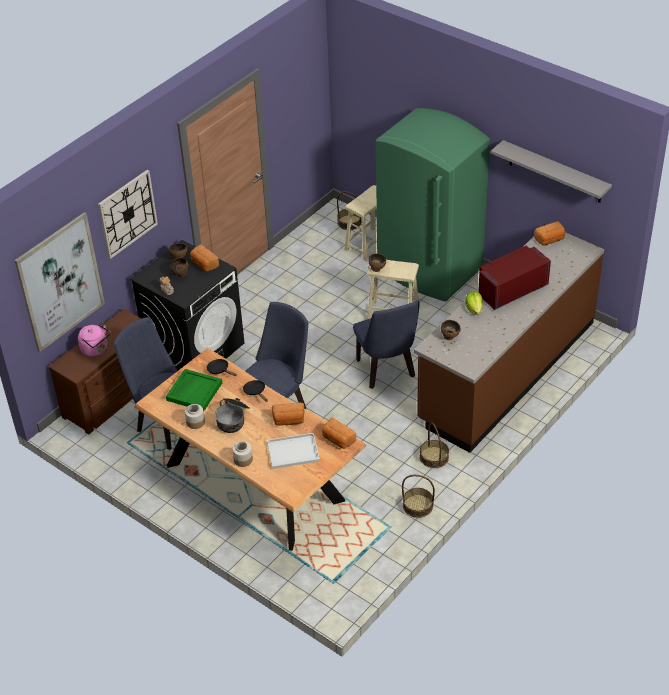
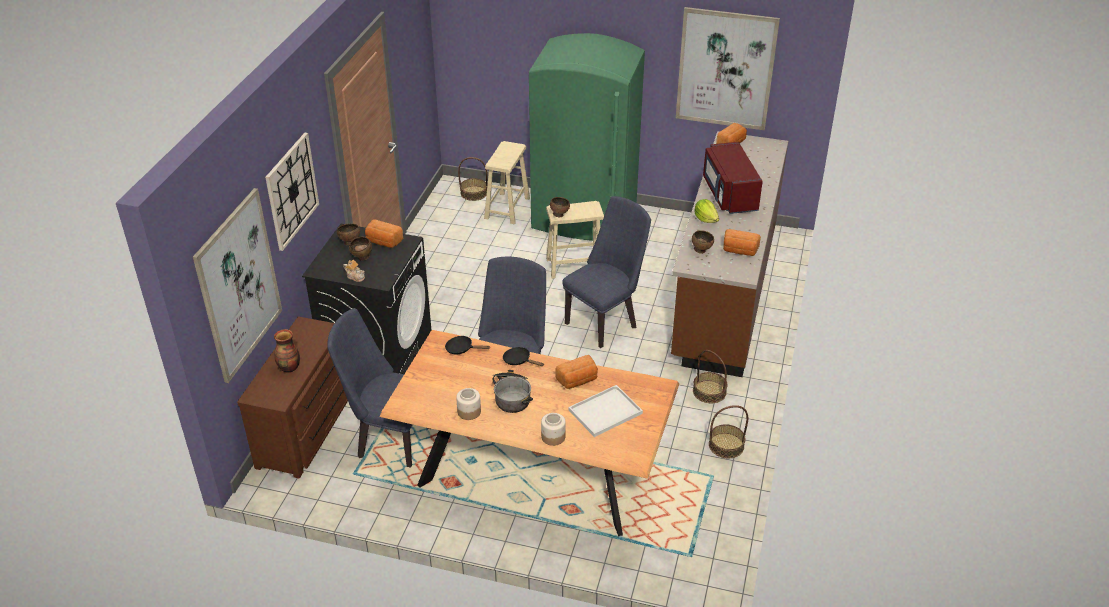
camera: 25 degrees left, 5 degrees down
(96, 350) = (289, 368): pink kettle -> vase
(194, 391) = (445, 379): green tray -> none
(338, 440) = (647, 385): bread -> bread (739, 251)
(387, 372) = (605, 322): blue chair -> blue chair turned 90 degrees counterclockwise
(511, 290) = (729, 194): red microwave -> red microwave turned 45 degrees counterclockwise
(555, 172) = (725, 69): grey shelf -> picture

